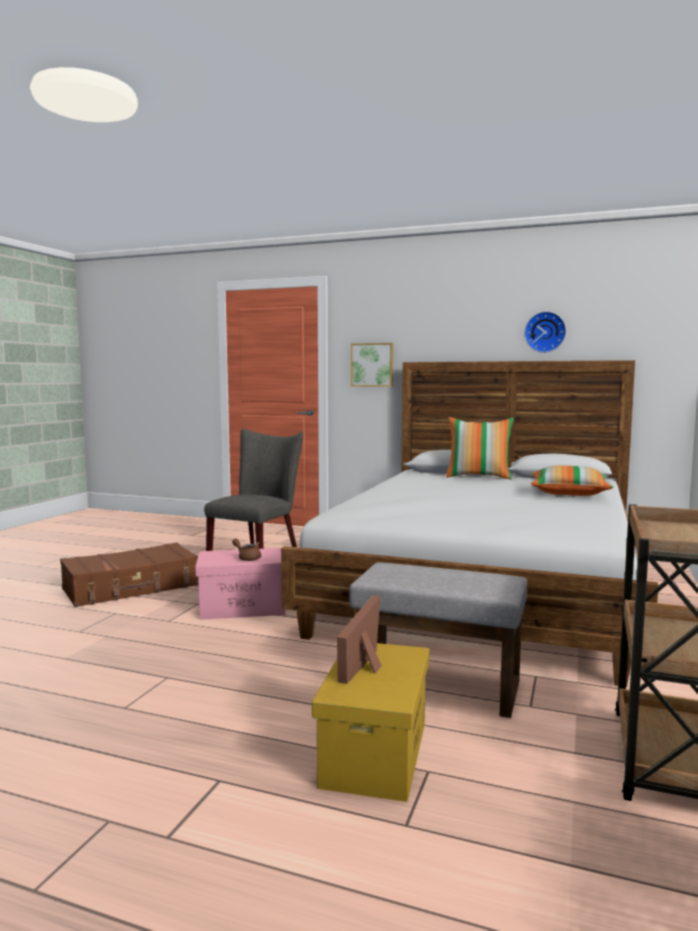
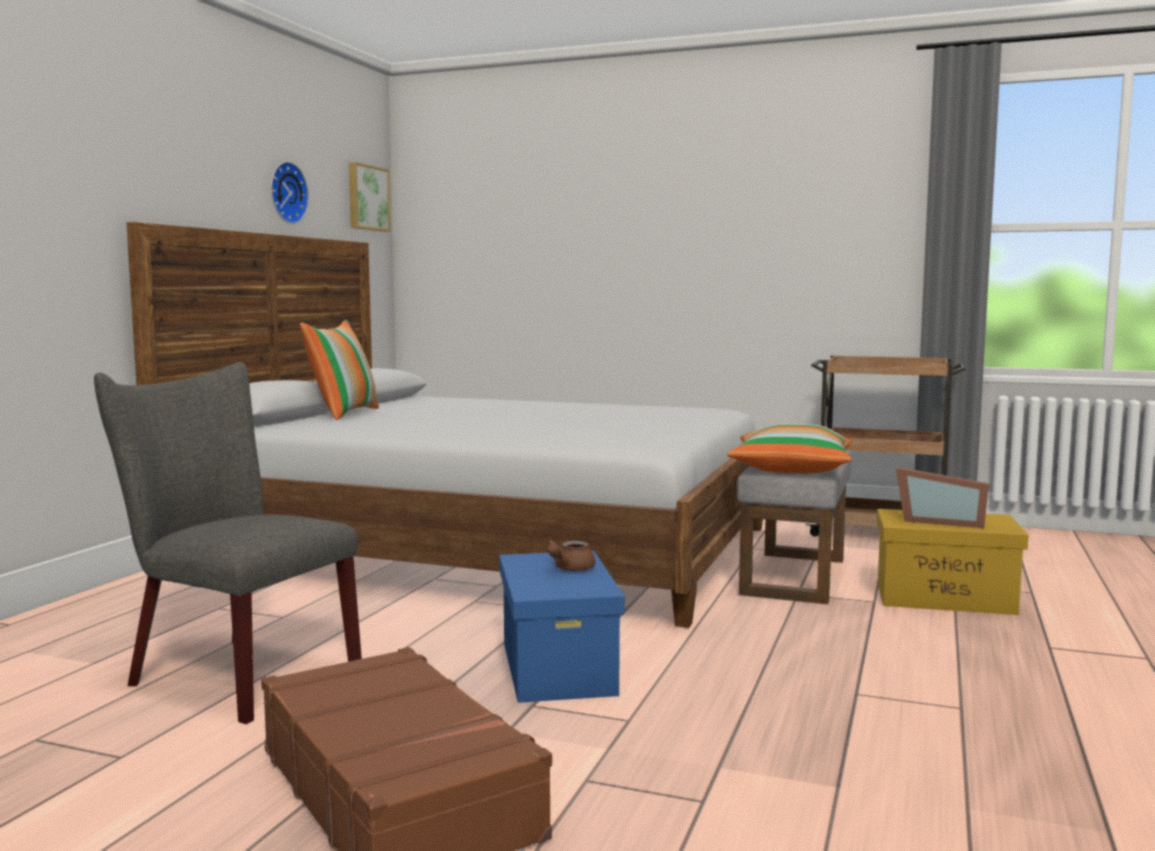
camera: 90 degrees left, 0 degrees up
(244, 607) = (556, 667): pink storage box -> blue storage box
(372, 365) = (61, 222): picture -> picture (366, 198)
(569, 493) = (497, 403): pillow -> pillow (791, 469)

